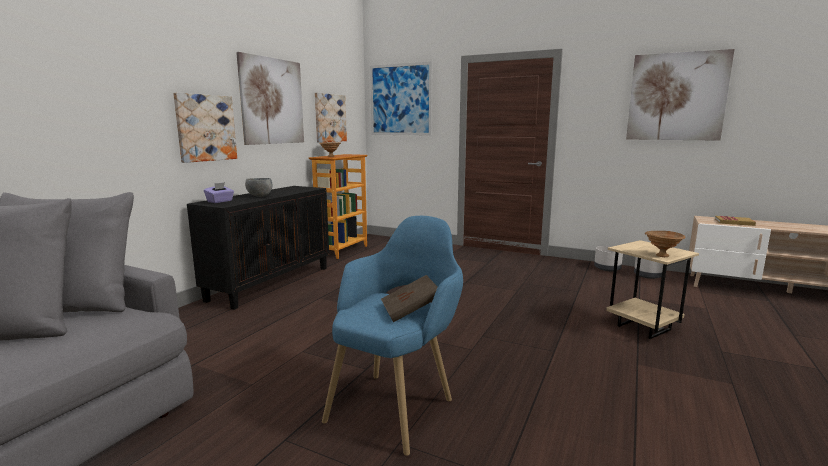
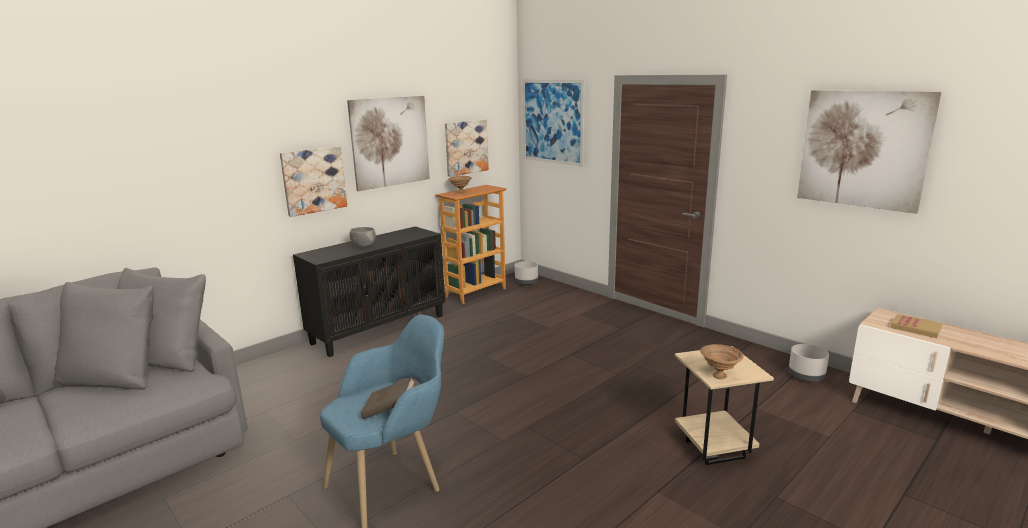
camera: 20 degrees right, 5 degrees up
(220, 201) = (322, 253): purple tissue box -> none
(607, 268) = (762, 357): grey planter -> grey planter (526, 282)

